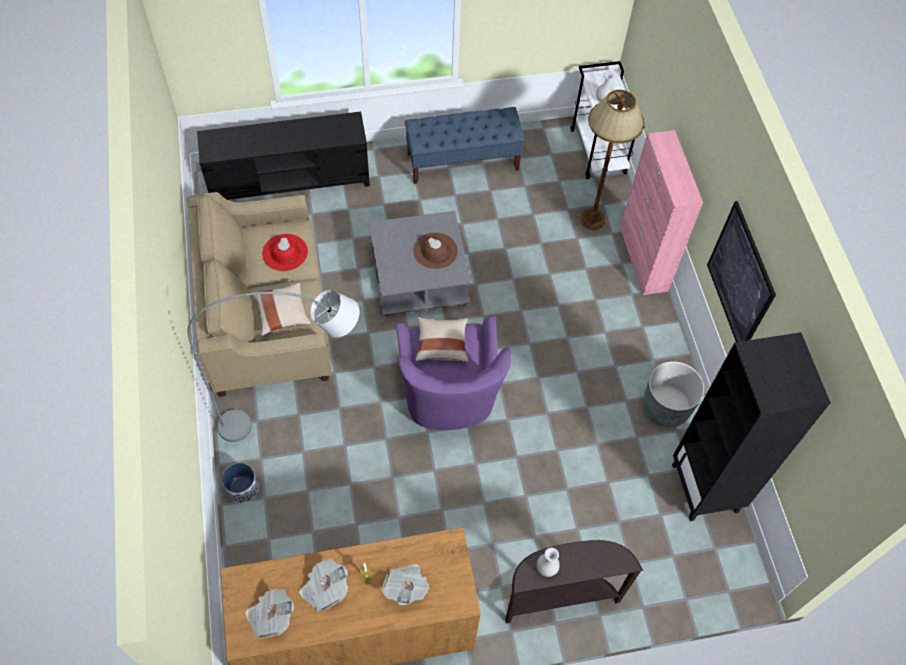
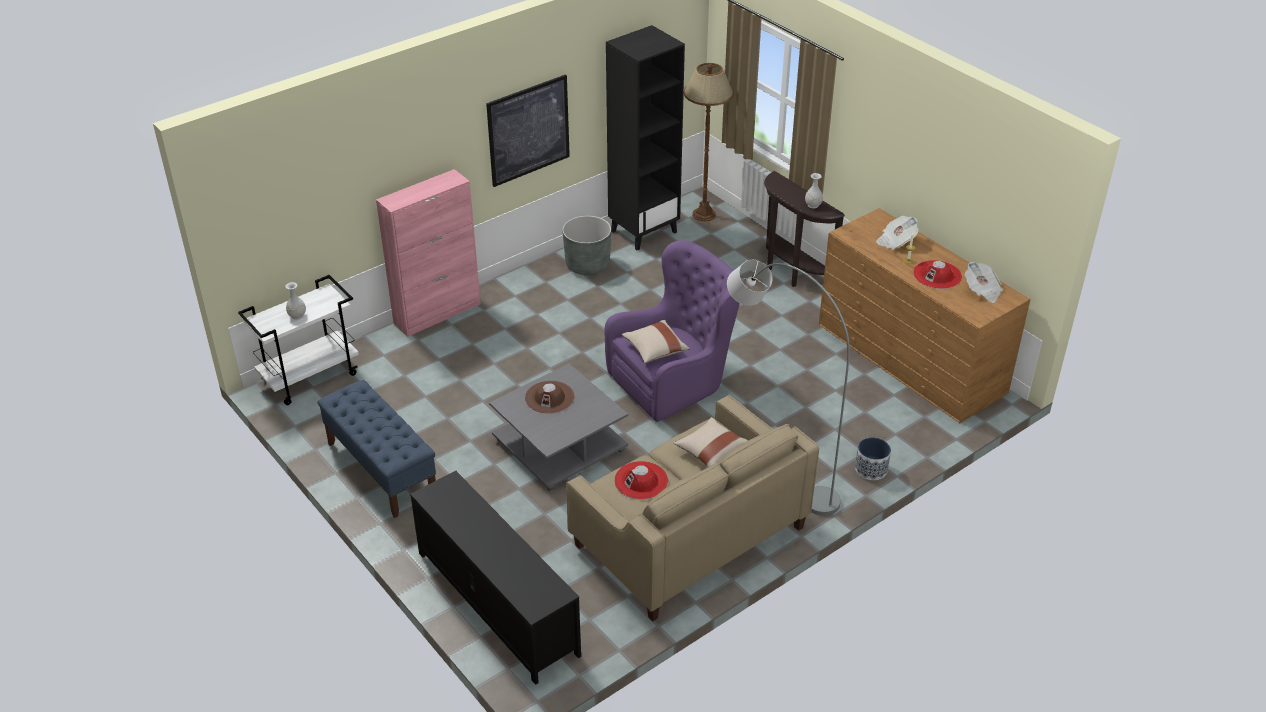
camera: 115 degrees left, 20 degrees down
(324, 589) = (937, 275): newspaper -> red hat
(592, 219) = (408, 356): brown floor lamp -> brown floor lamp (704, 214)

